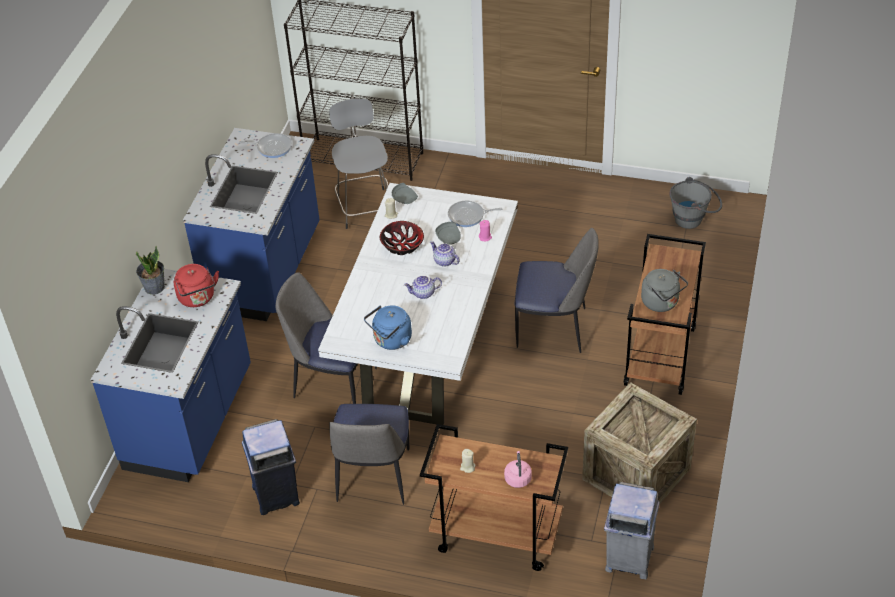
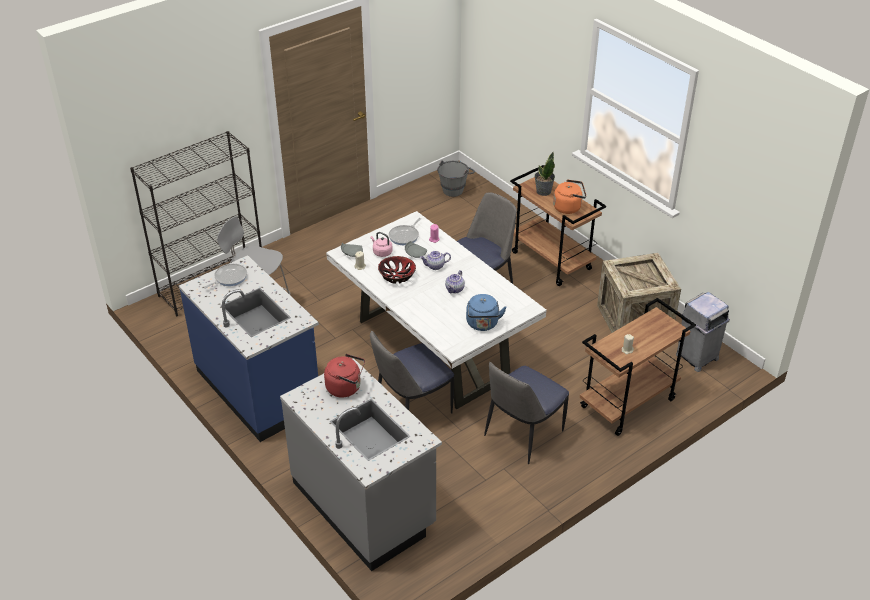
camera: 55 degrees left, 5 degrees down
(154, 287) = (304, 405): potted plant -> potted plant (543, 191)
(191, 420) = (364, 505): blue counter -> grey counter
(277, 495) = (488, 492): blue trash can -> none
(373, 478) = (522, 435): chair -> chair turned 90 degrees clockwise
(518, 478) = (656, 334): pink kettle -> pink kettle (381, 252)
(662, 303) = (569, 207): grey kettle -> orange kettle

